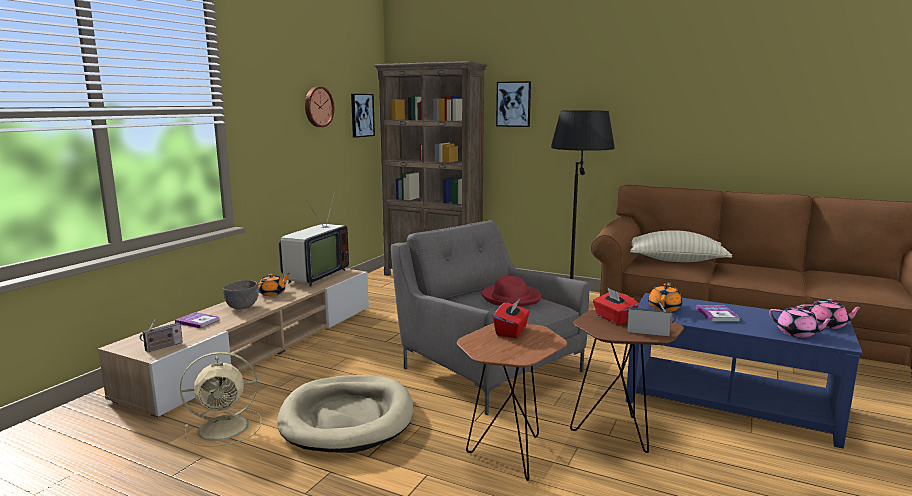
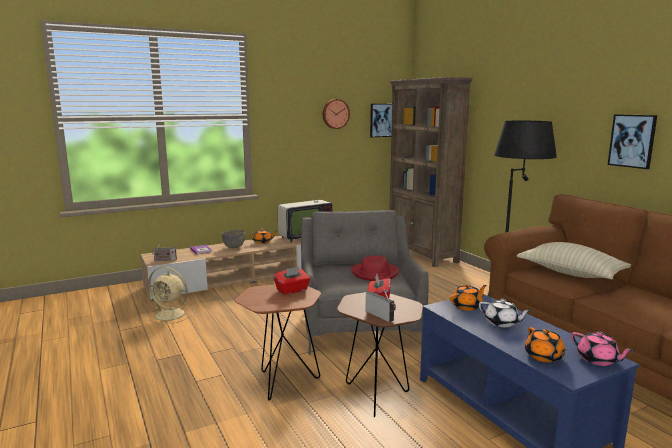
camera: 35 degrees right, 0 degrees up
(347, 418) = (231, 329): beige dog bed -> none
(513, 104) = (491, 113): picture -> picture (632, 141)
(717, 314) = (502, 323): book -> white teapot
(797, 333) = (544, 357): pink teapot -> orange teapot

